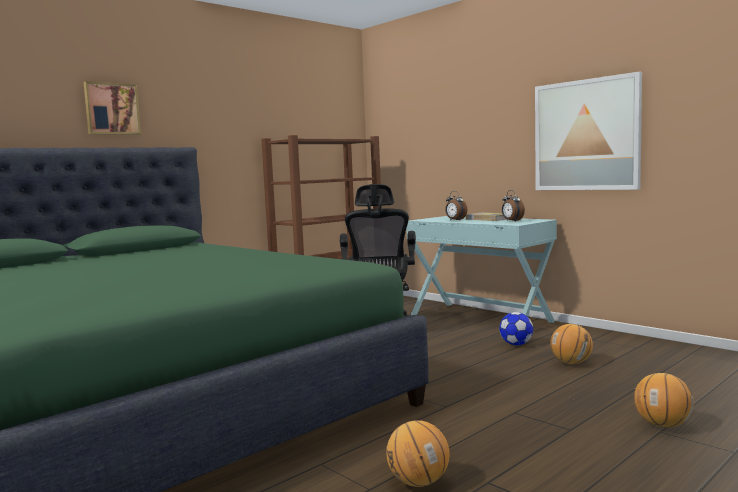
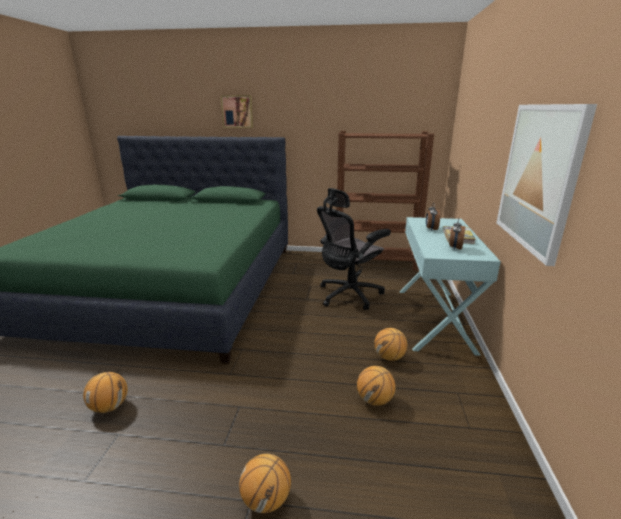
camera: 50 degrees right, 15 degrees up
(516, 344) = (389, 357): football -> basketball

